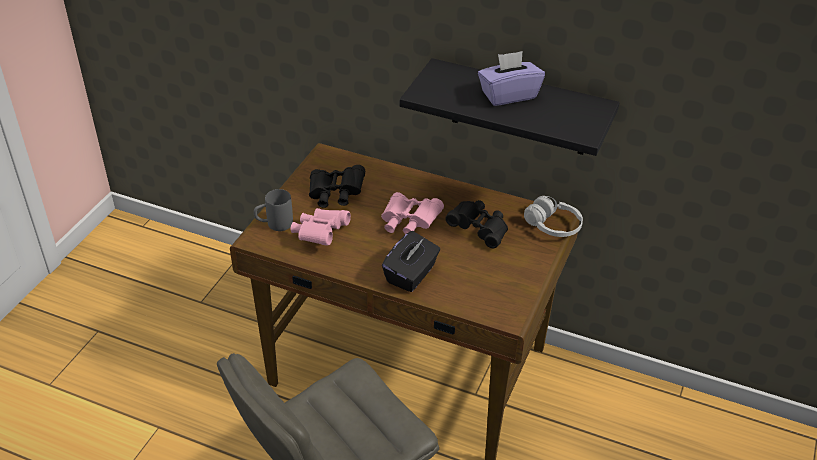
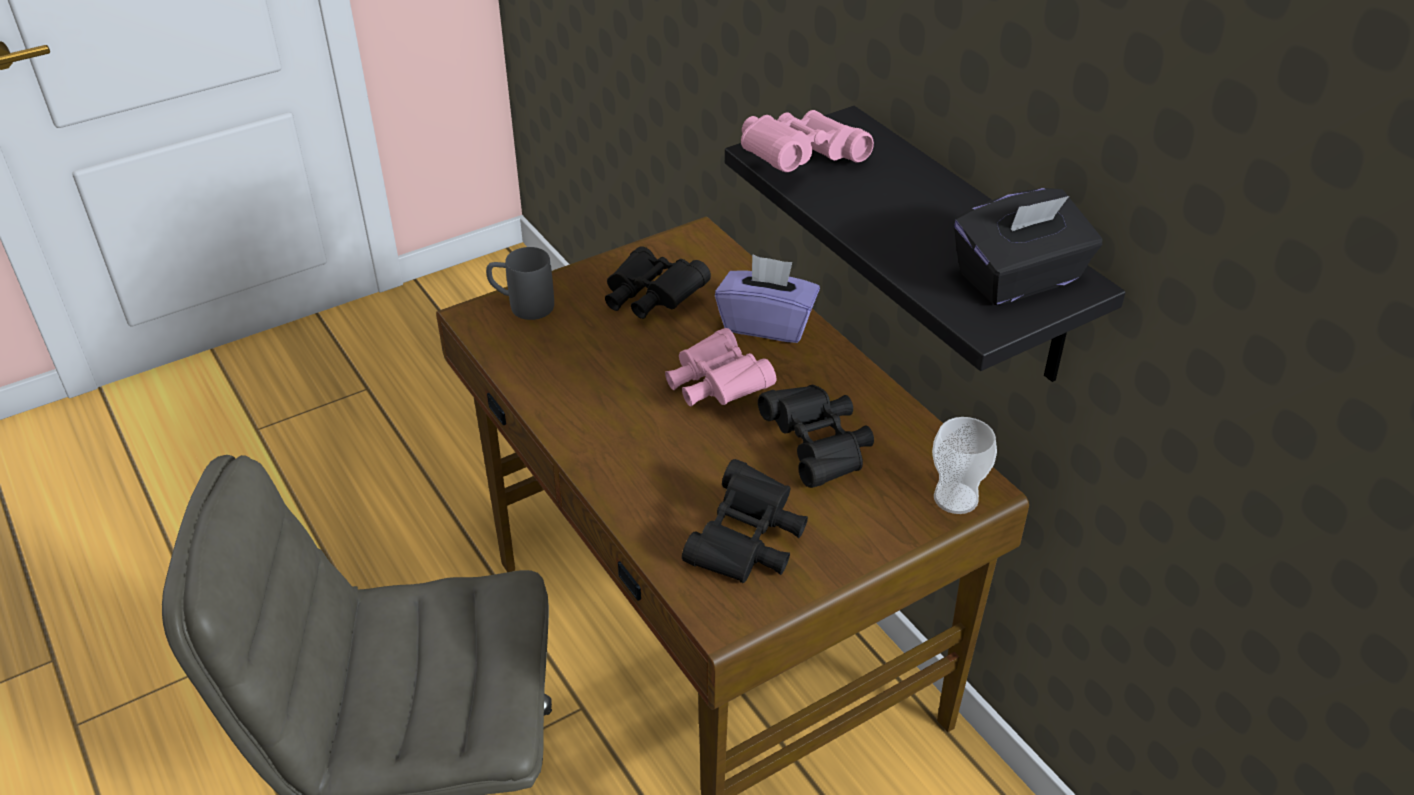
camera: 35 degrees right, 0 degrees up
(320, 234) = (569, 347): pink binoculars -> pink binoculars (798, 161)
(411, 275) = (638, 468): black tissue box -> black tissue box (1020, 279)
(490, 284) = (747, 543): none -> black binoculars
(508, 95) = (917, 205): purple tissue box -> purple tissue box (767, 324)
(553, 226) = (955, 498): white headphones -> cup

